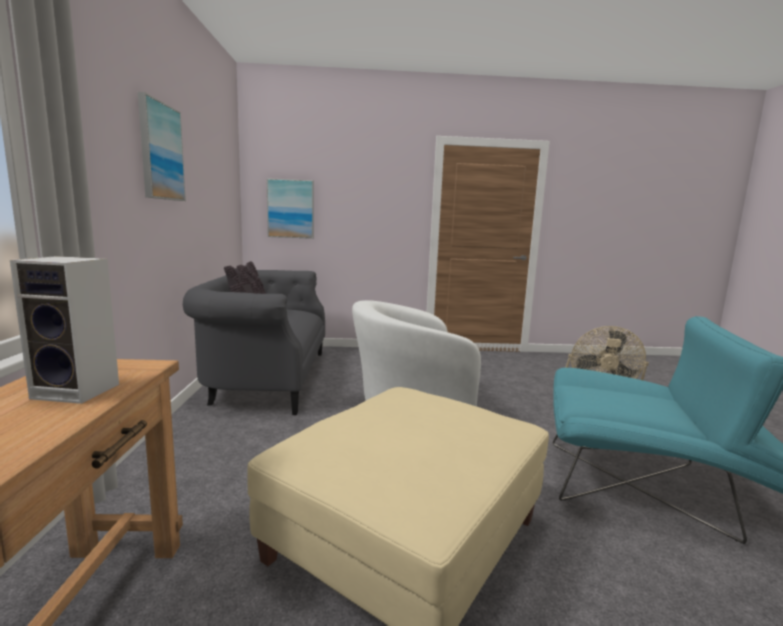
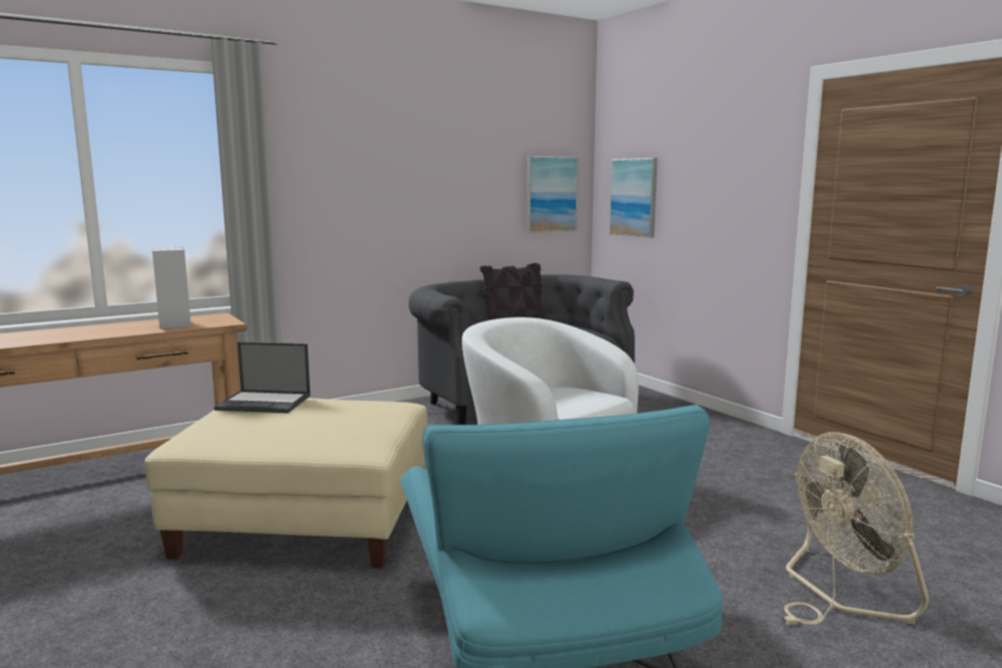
camera: 60 degrees right, 0 degrees up
(160, 152) = (404, 156): picture -> picture (551, 194)
(333, 439) = (265, 402): none -> laptop

